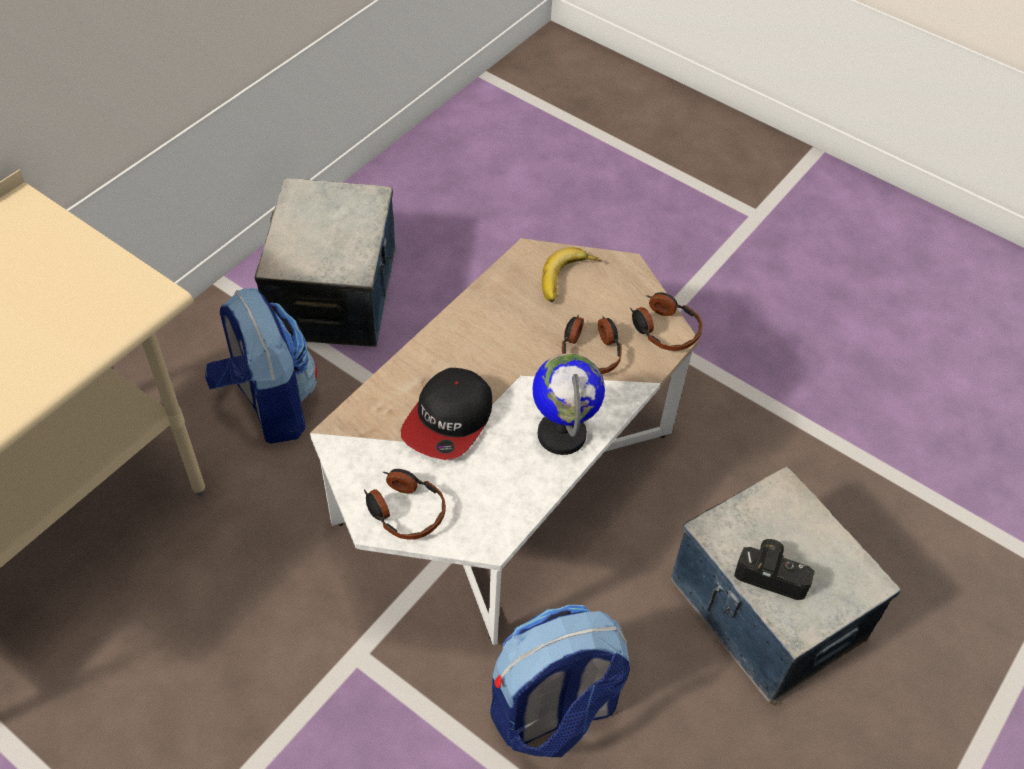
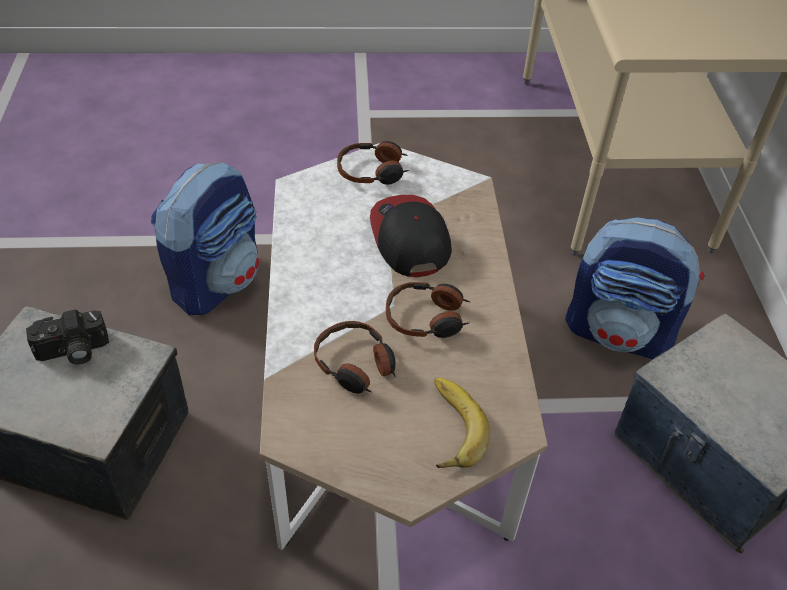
camera: 140 degrees right, 5 degrees down
(562, 434) = (312, 280): globe -> none
(664, 329) = (304, 438): headphones -> headphones (427, 318)

